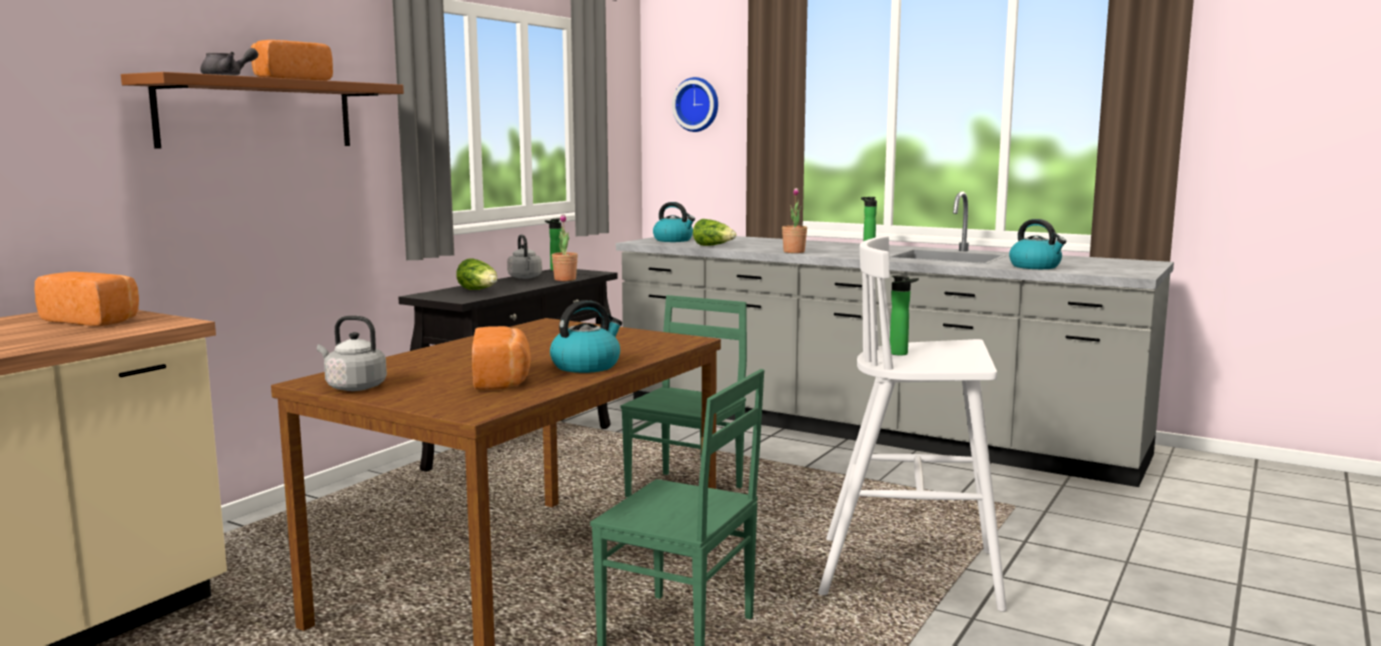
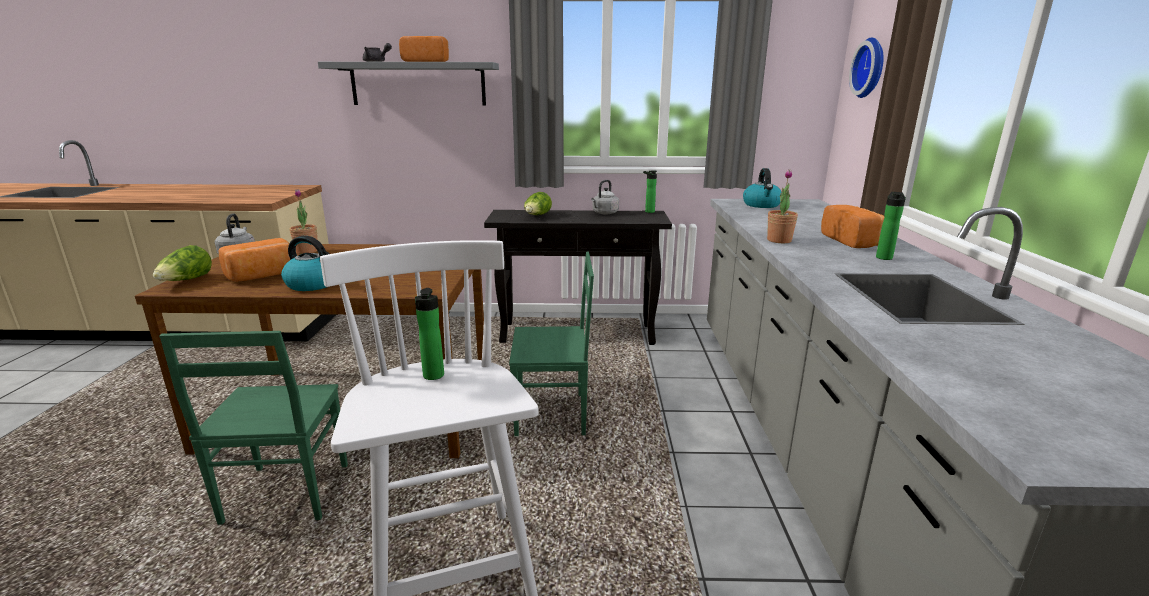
camera: 60 degrees right, 10 degrees up
(94, 320) = (269, 193): bread -> bread (852, 241)
(257, 114) = (418, 84): brown shelf -> grey shelf
(565, 279) = (613, 220): potted plant -> potted plant (307, 251)
(714, 246) = (754, 217): lettuce -> lettuce (186, 281)
(1035, 267) = (939, 356): kettle -> none

